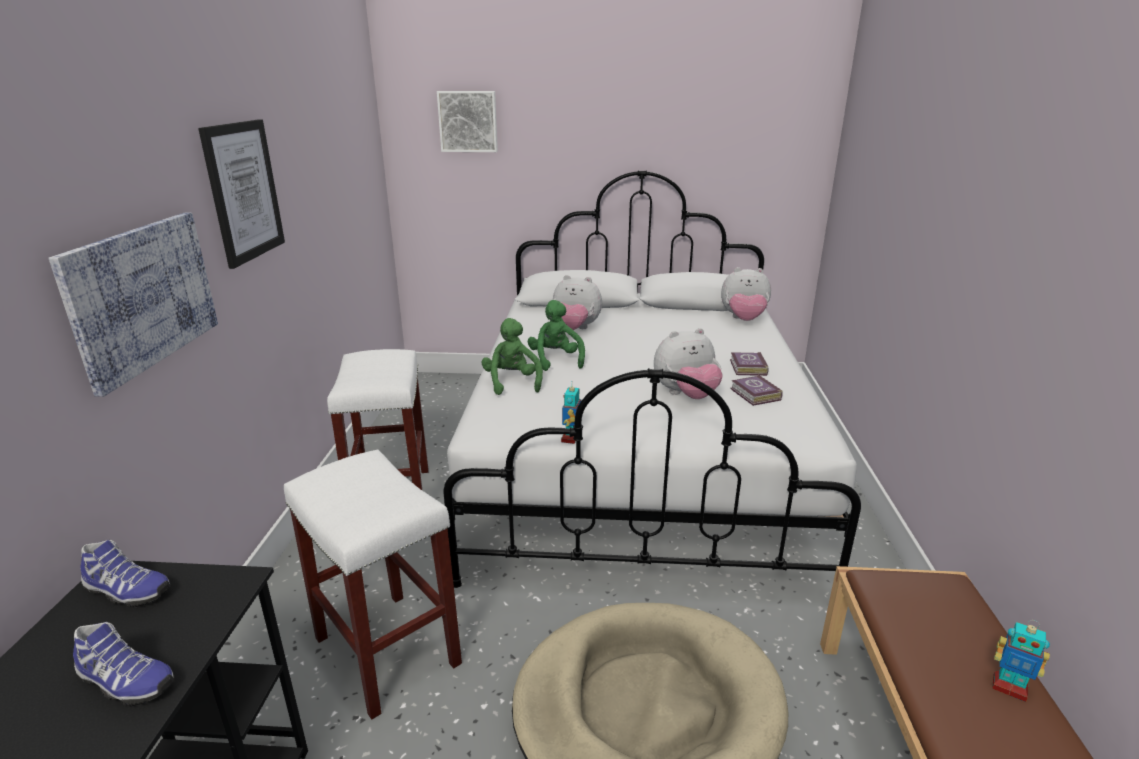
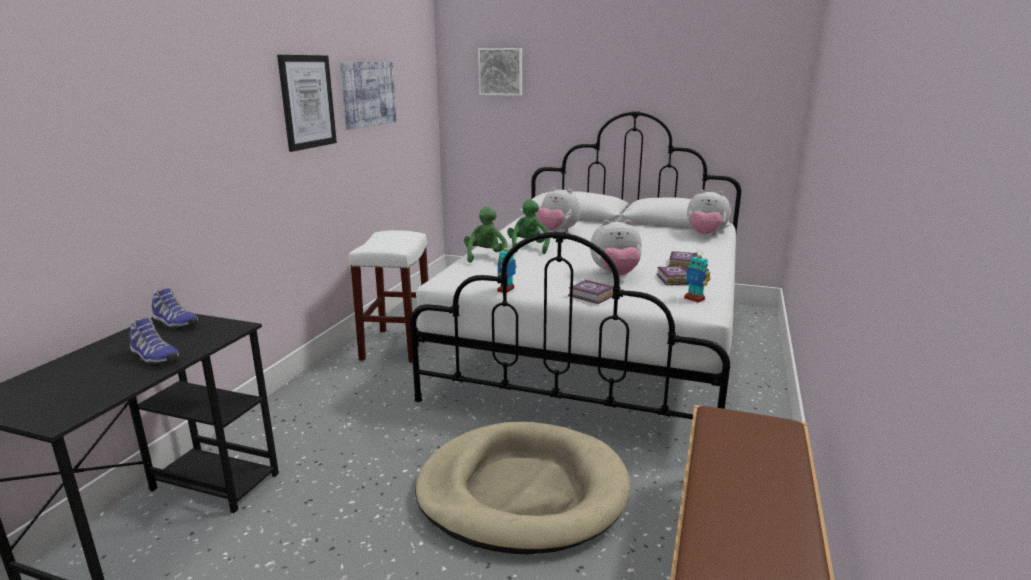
camera: 15 degrees right, 5 degrees down
(142, 296) = (222, 154): picture -> picture (368, 94)
(385, 650) = (352, 430): white stool -> none
(680, 435) = (591, 296): none -> book
(1009, 687) = (779, 485): toy robot -> toy robot (694, 299)

